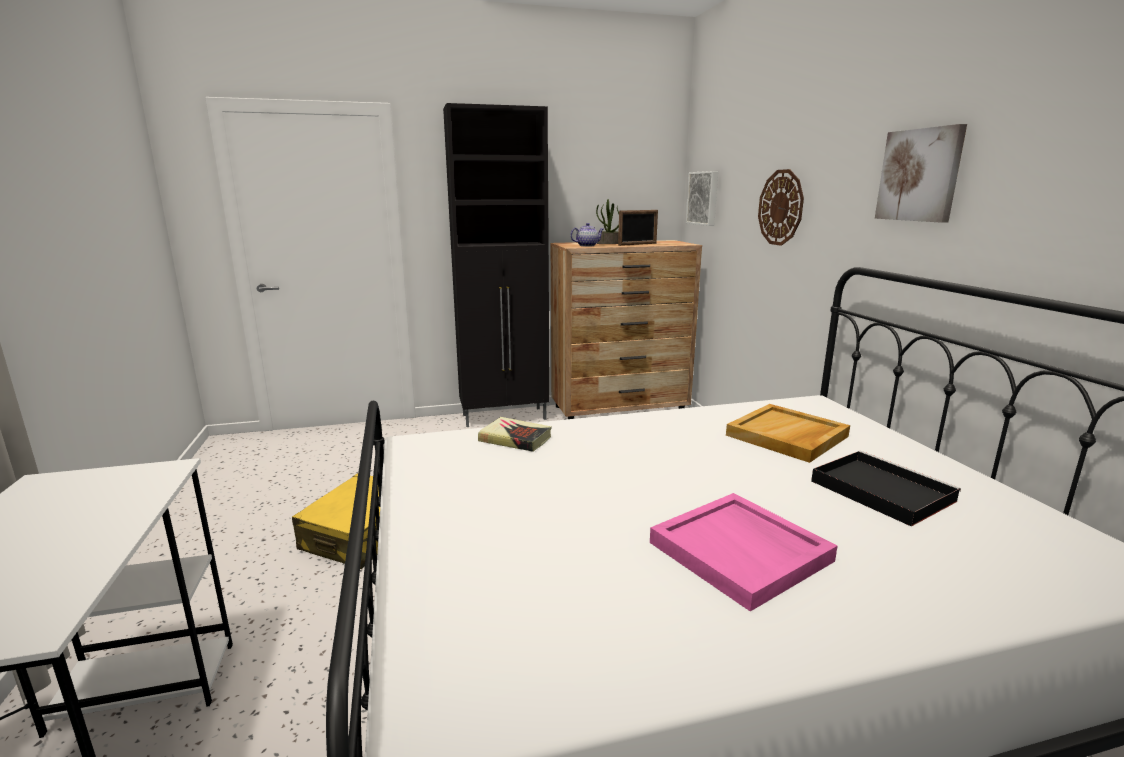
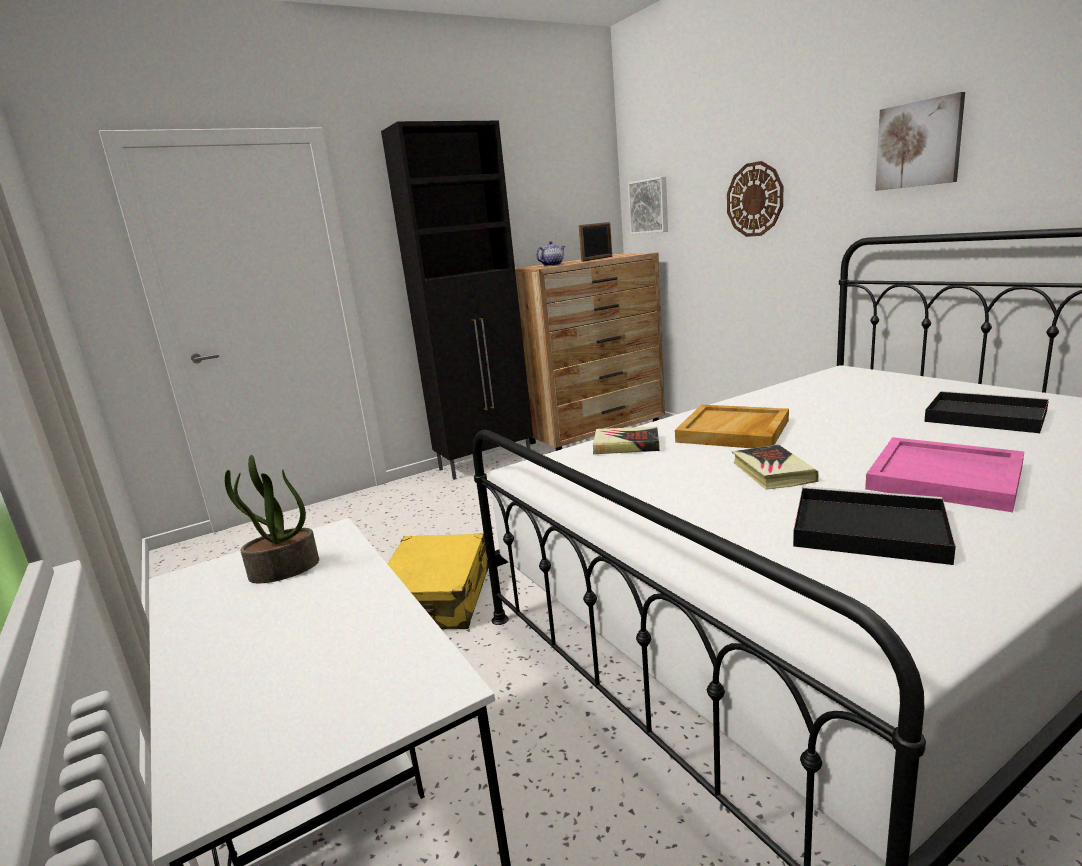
camera: 15 degrees left, 0 degrees up
(588, 587) = (865, 529): none -> black tray
(594, 500) = (772, 472): none -> book
(608, 243) = (566, 262): potted plant -> potted plant (283, 570)
(787, 436) = (859, 397): beige tray -> beige tray (734, 431)

